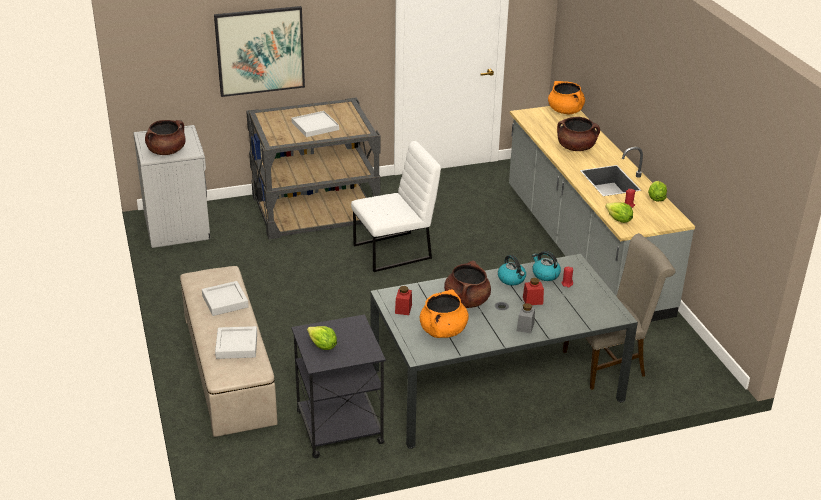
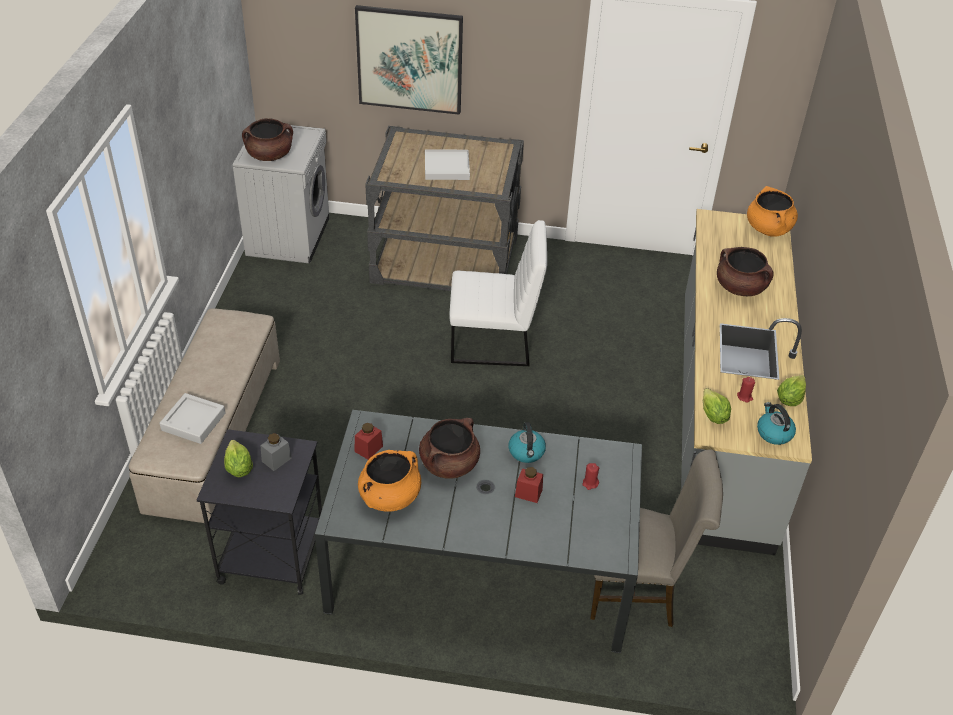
camera: 25 degrees right, 10 degrees up
(225, 302) = (224, 360): grey tray -> none
(525, 326) = (490, 528): grey jar -> grey jar (276, 460)
(545, 274) = (573, 460): kettle -> kettle (773, 433)

